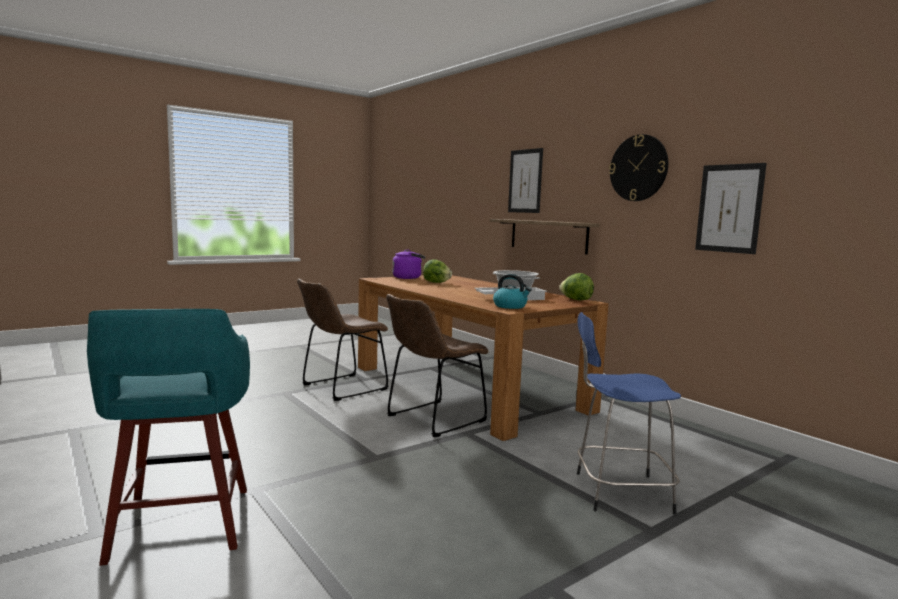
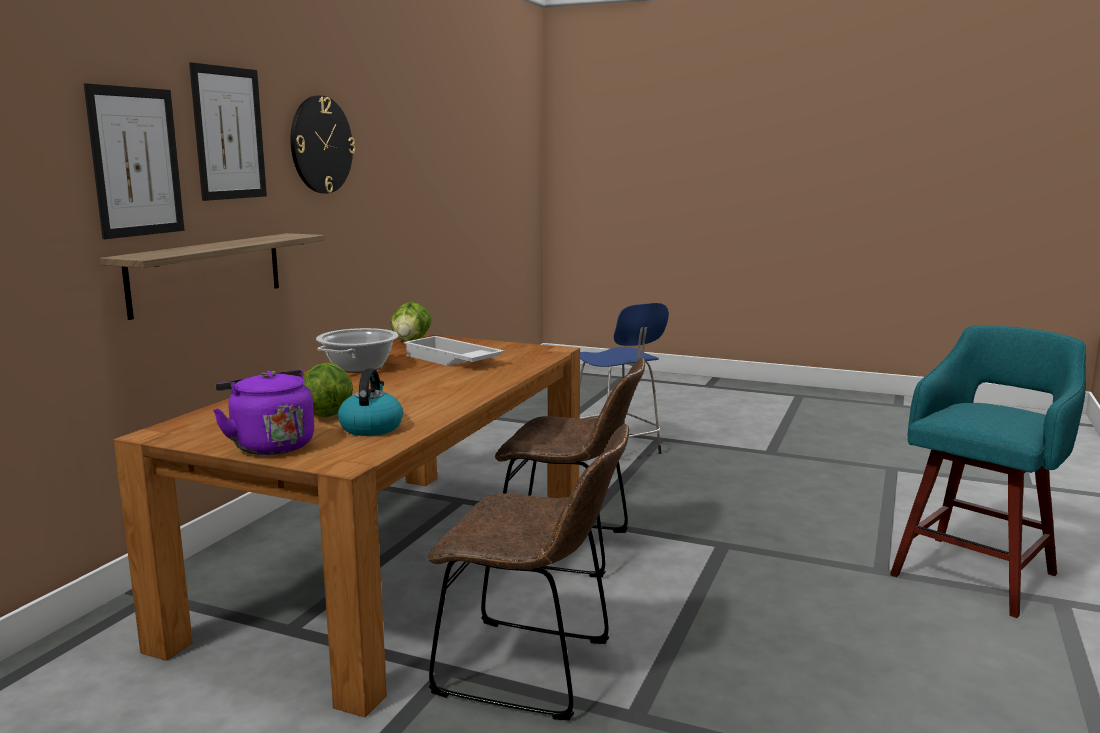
camera: 120 degrees left, 5 degrees up
(510, 306) = (527, 352): kettle -> kettle (371, 427)
(729, 208) = (398, 195): picture -> picture (229, 133)

